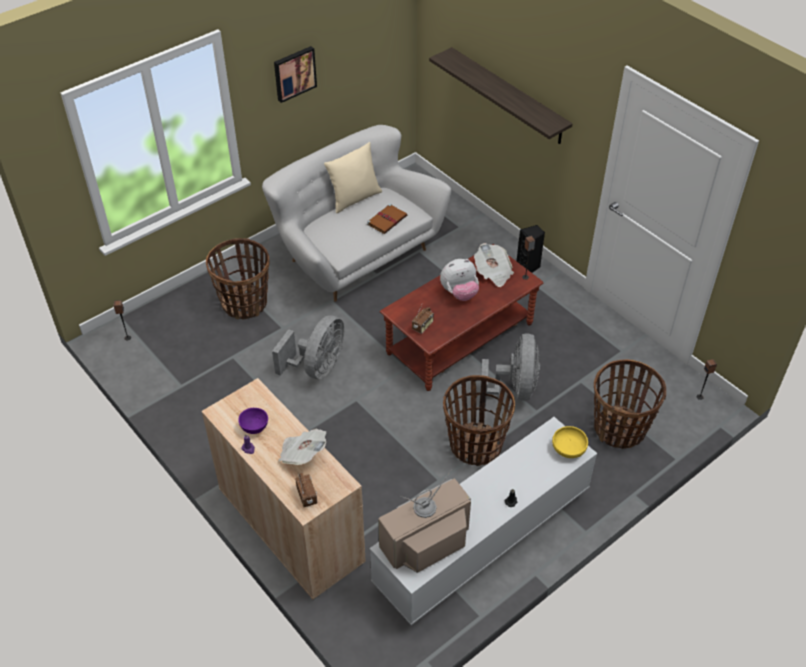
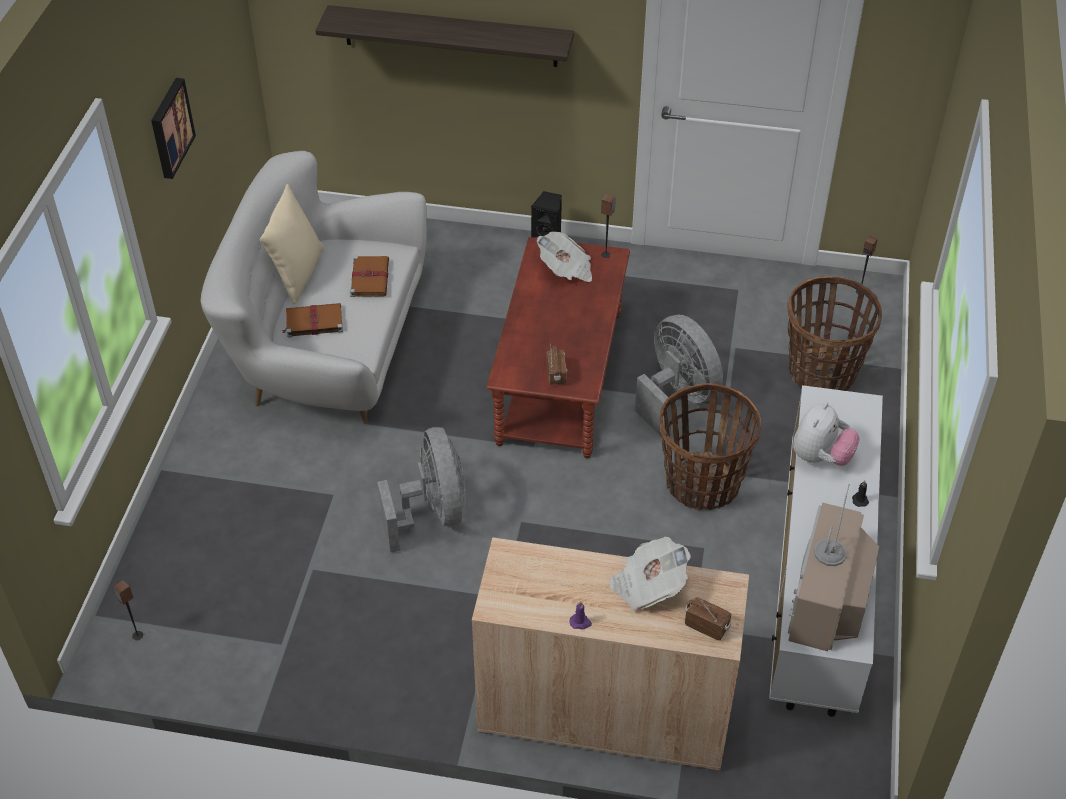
camera: 40 degrees left, 0 degrees up
(244, 303) = (251, 494): basket -> none
(254, 428) = (558, 595): purple bowl -> none
(334, 227) = (313, 322): none -> brown book
(459, 293) = (555, 314): plush toy -> plush toy (820, 457)
(568, 448) = (852, 409): yellow bowl -> none

